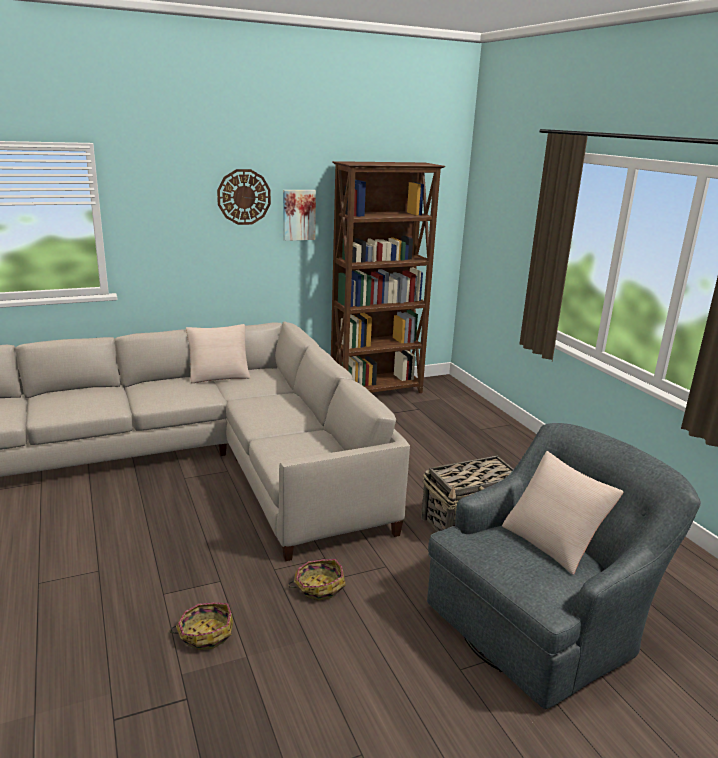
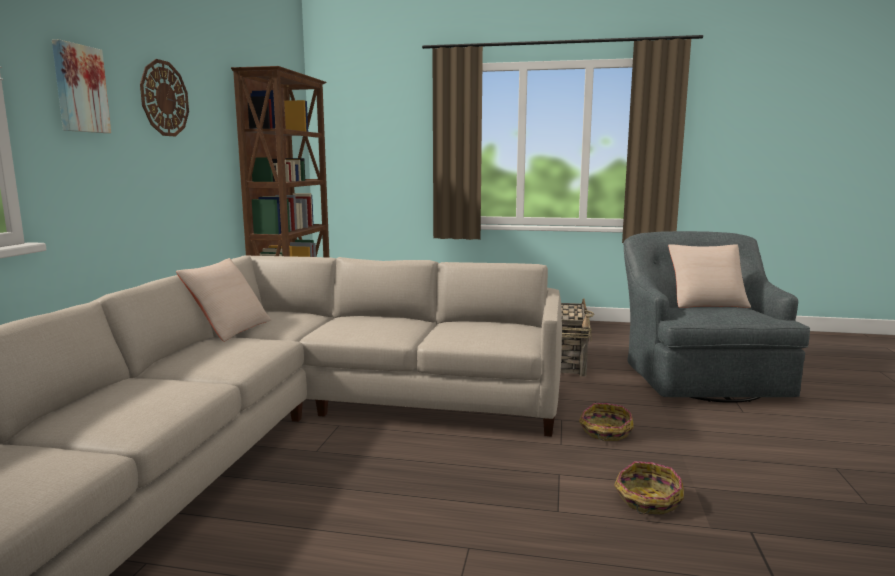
camera: 55 degrees left, 10 degrees down
(298, 214) = (210, 128): picture -> picture (79, 89)

